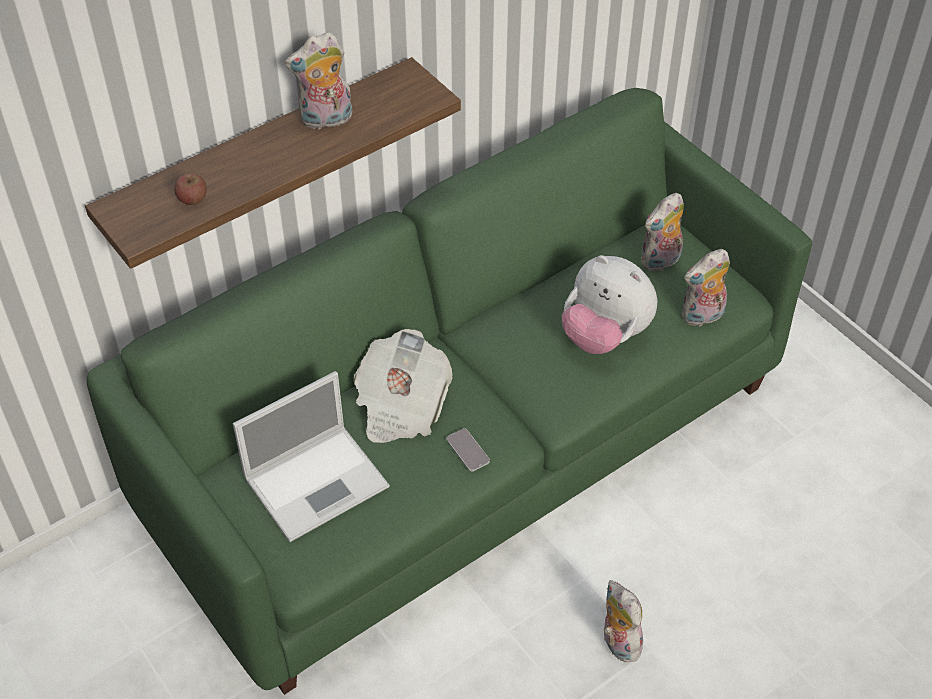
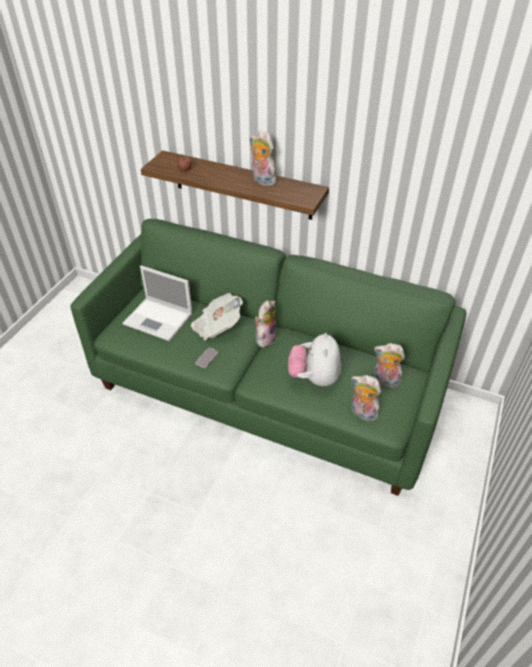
camera: 60 degrees right, 5 degrees down
(617, 642) = (194, 496): plush toy -> plush toy (265, 337)

